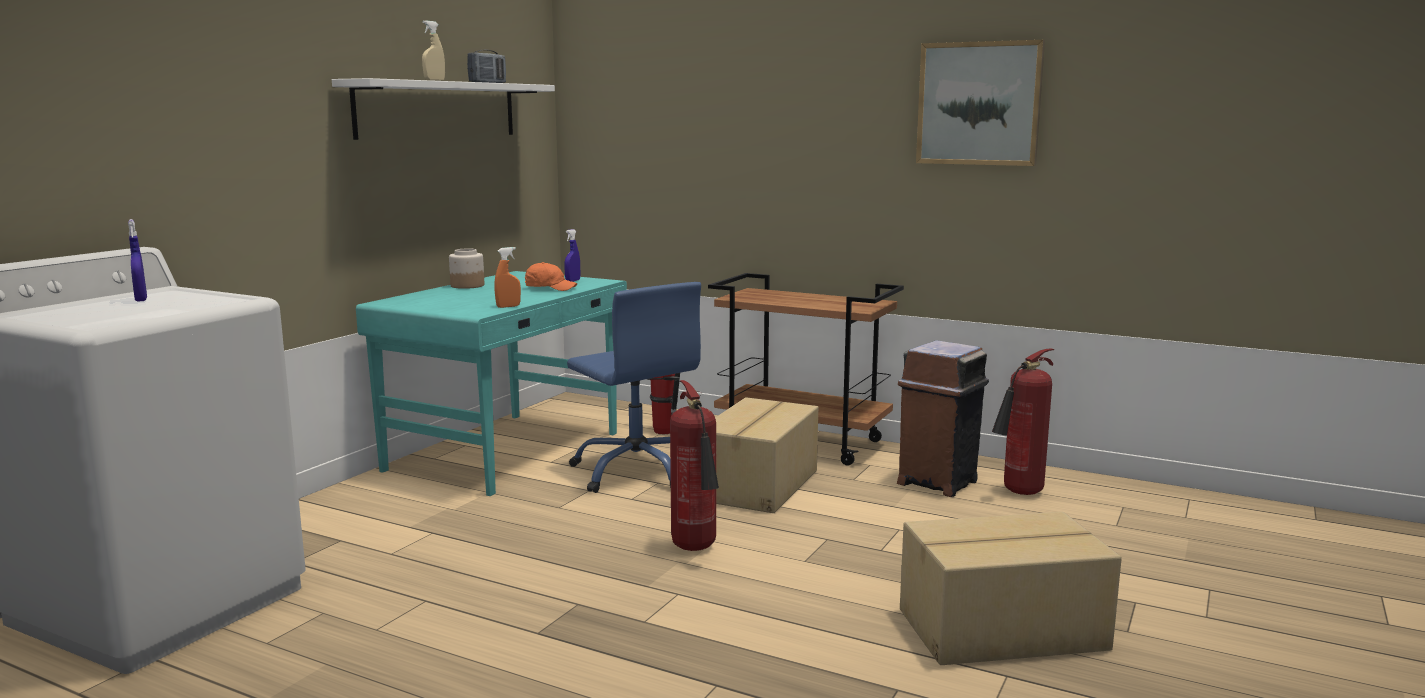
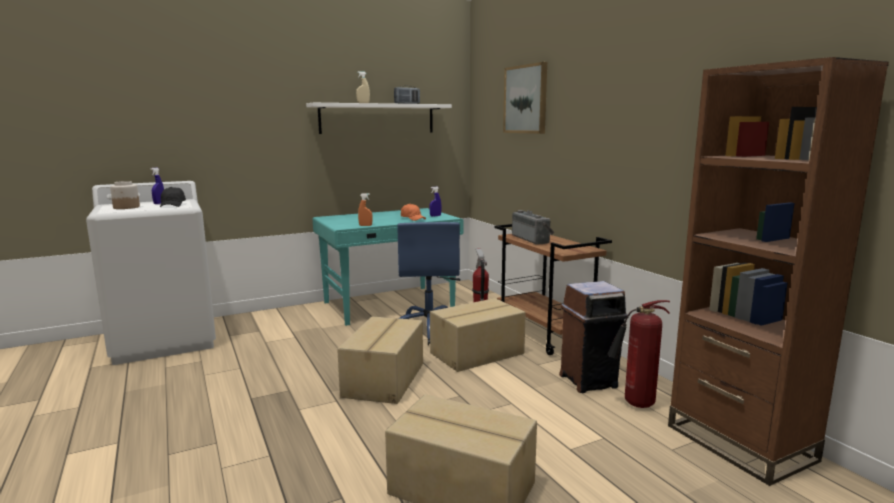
camera: 35 degrees right, 0 degrees up
(190, 299) = (173, 205): none -> black cap
(467, 286) = (382, 213): jar -> jar (126, 207)
(696, 549) = (385, 379): fire extinguisher -> cardboard box
(776, 299) = (532, 239): none -> radio
(979, 103) = (660, 111): picture -> picture (526, 99)
(1156, 501) = (740, 443): none -> brown bookcase

